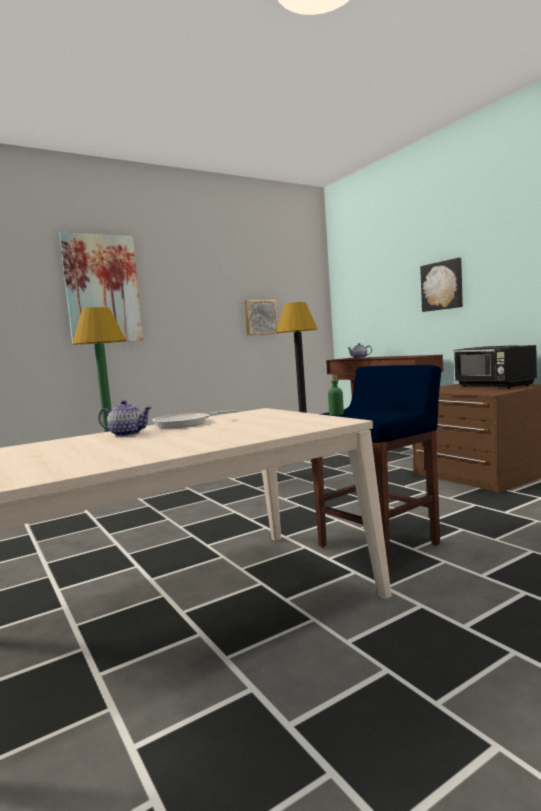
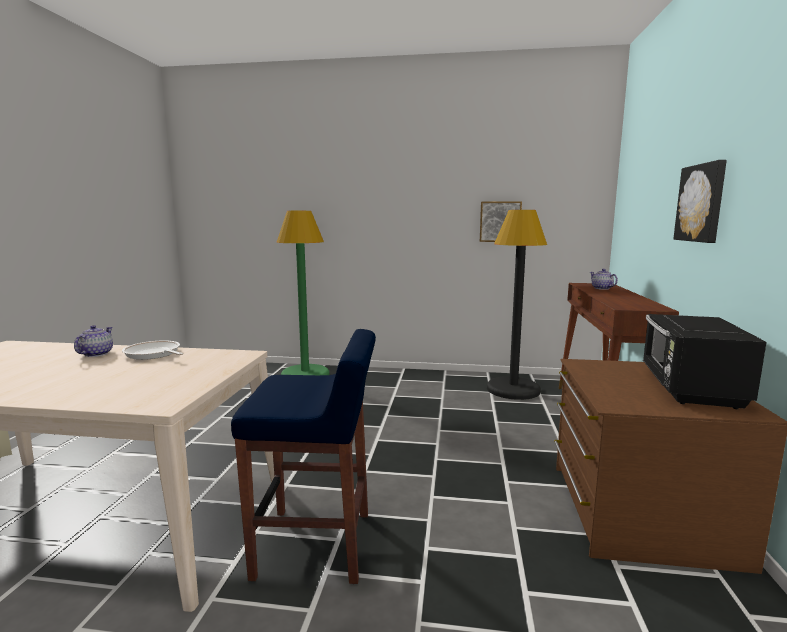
camera: 40 degrees right, 5 degrees up
(102, 289) = (327, 189): picture -> none
(127, 434) = (95, 354): teapot -> teapot turned 135 degrees counterclockwise
(336, 414) = (279, 382): green bottle -> none

